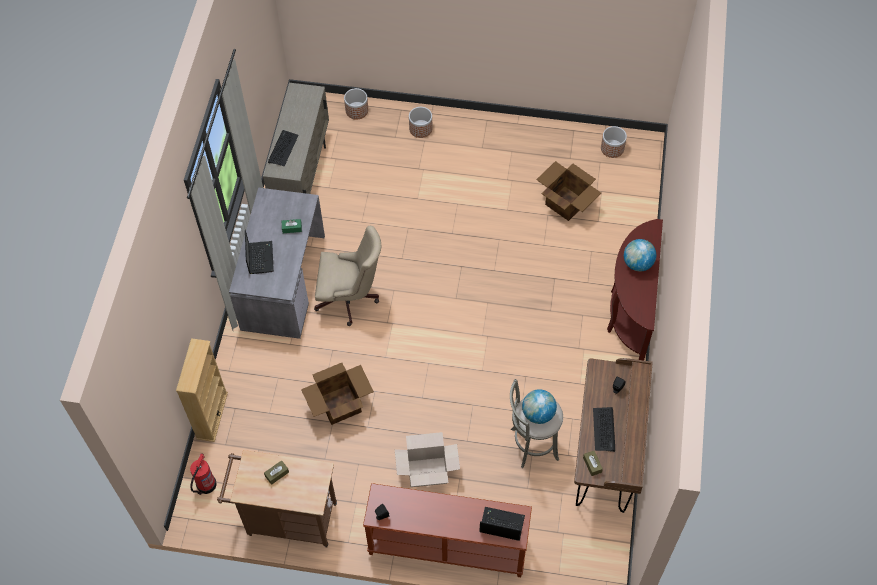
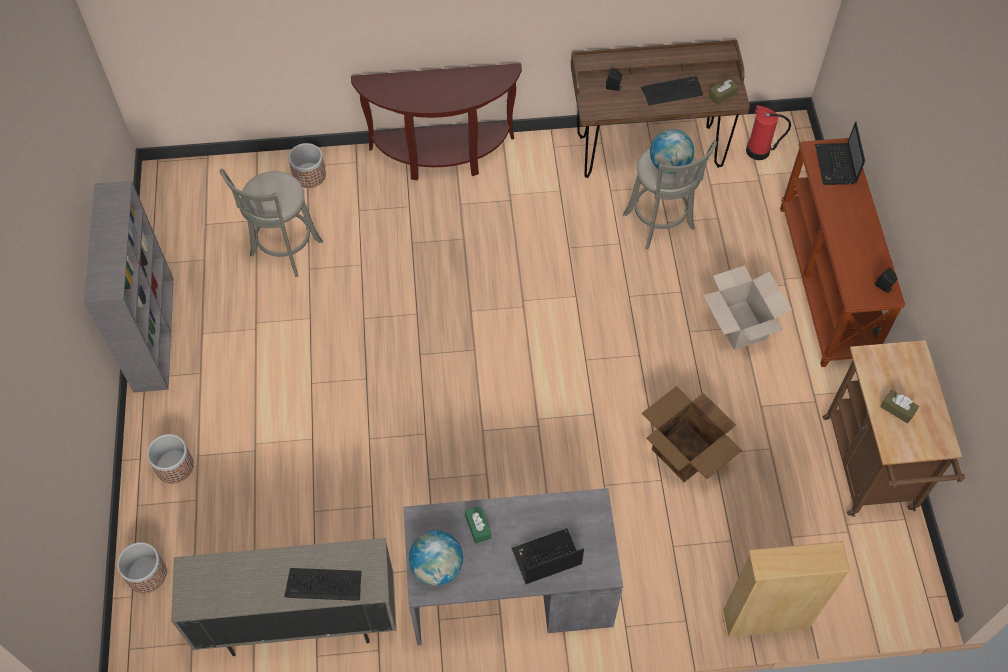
camera: 105 degrees left, 0 degrees up
(206, 485) = (871, 591): fire extinguisher -> fire extinguisher (759, 151)
(350, 299) = (513, 484): beige office chair -> none
(519, 127) = (153, 333): none -> grey bookcase
(566, 202) = (284, 251): cardboard box -> grey stool
(612, 148) = (179, 213): planter -> planter (309, 175)
(637, 263) = (427, 90): globe -> globe (437, 567)

